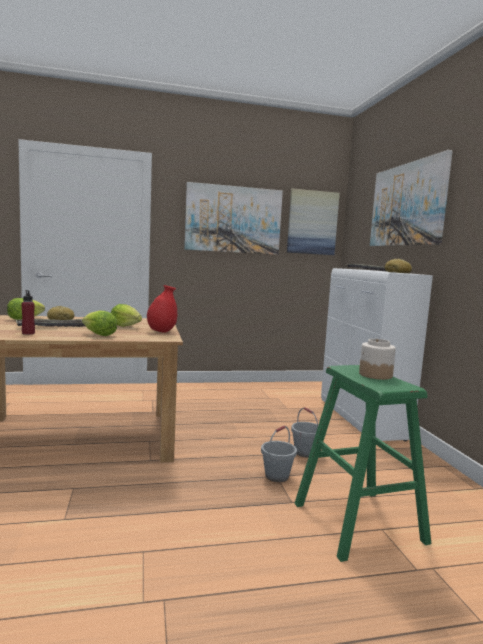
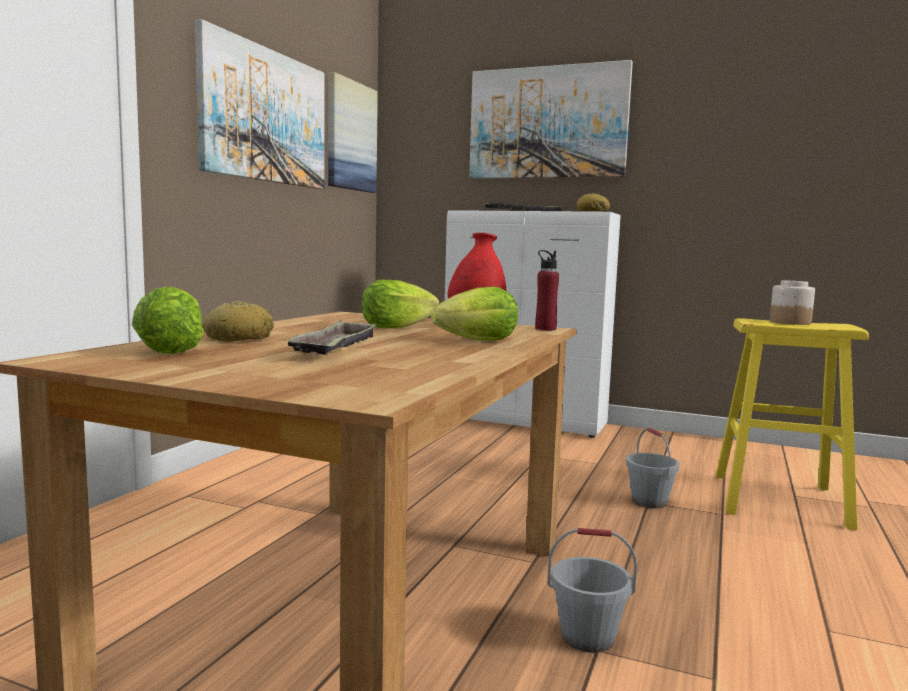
camera: 55 degrees left, 0 degrees up
(28, 333) = (407, 362): red bottle -> red bottle (545, 329)
(305, 452) = (593, 470): grey bucket -> grey bucket (588, 637)
(358, 522) = (778, 500): green stool -> yellow stool

